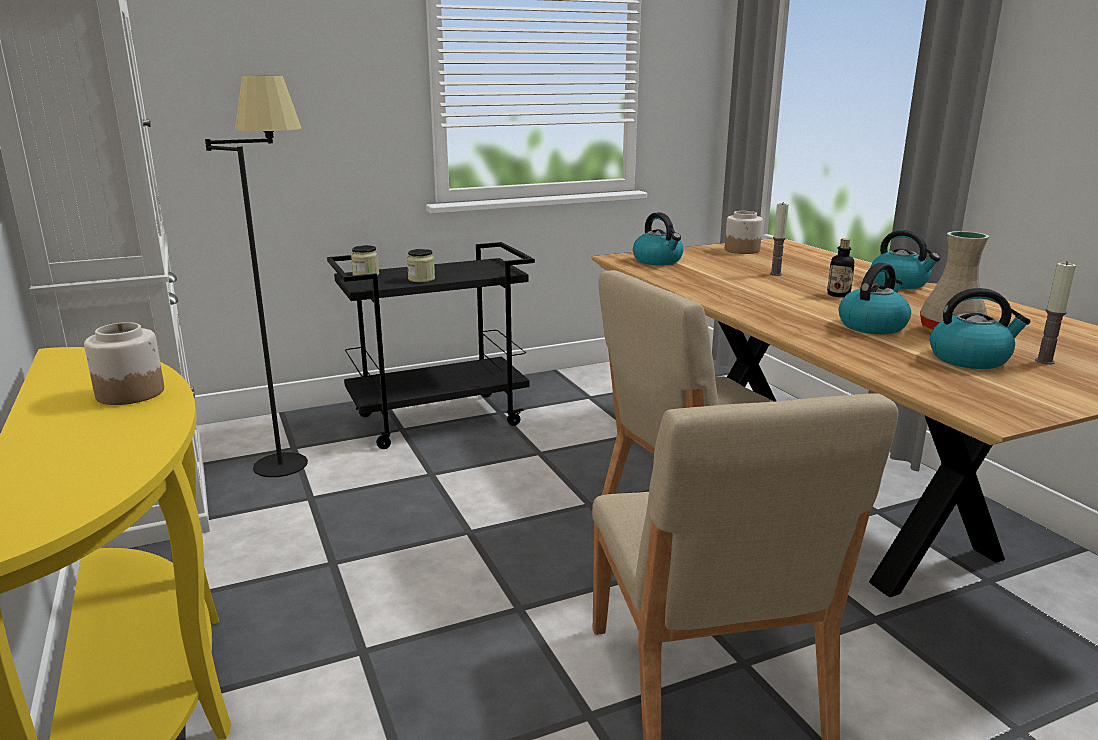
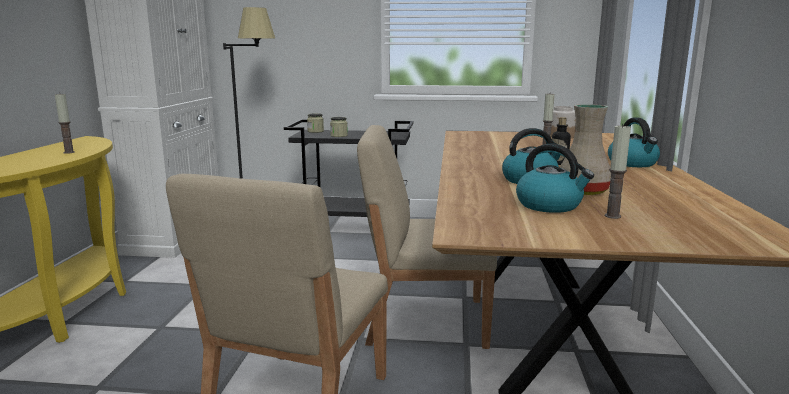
camera: 30 degrees right, 5 degrees down
(130, 393) = (69, 152): jar -> candle
(658, 261) = (481, 136): kettle -> none

